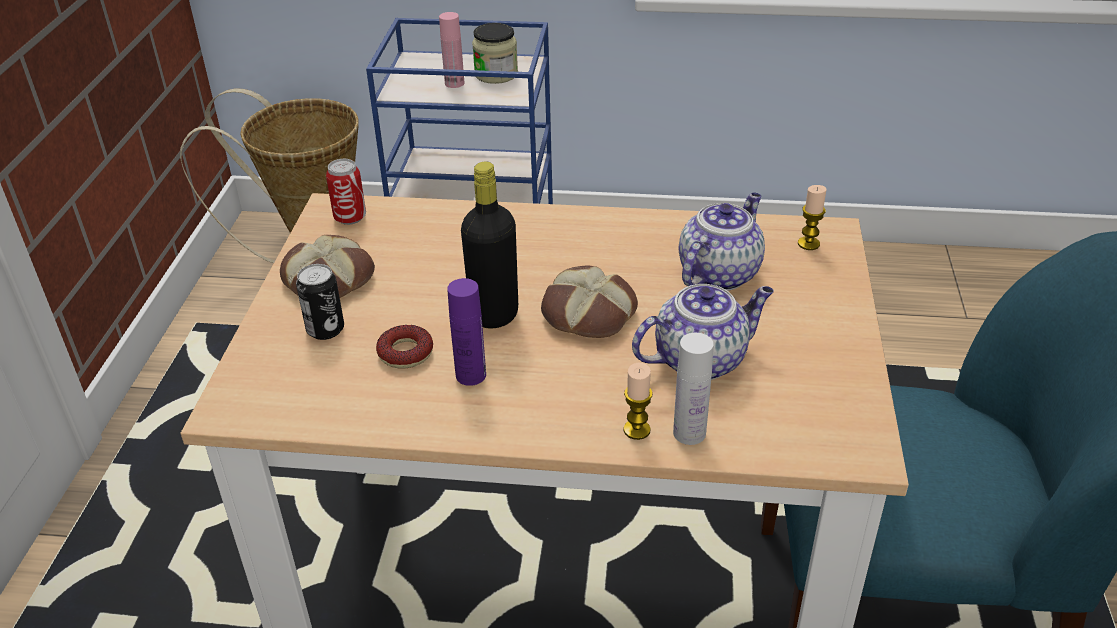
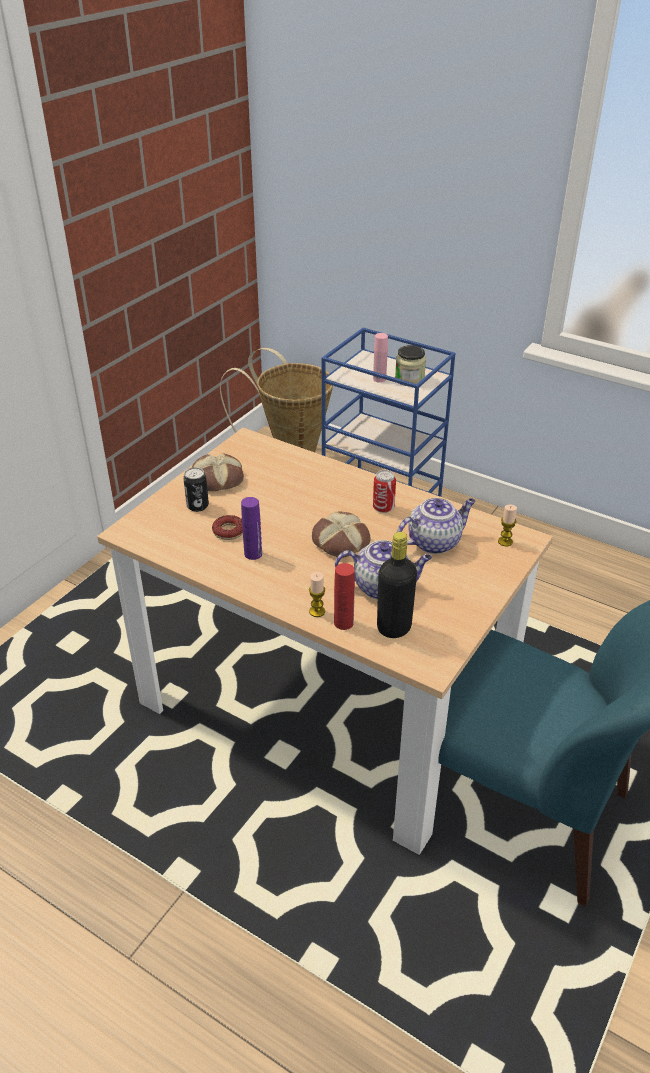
camera: 25 degrees right, 0 degrees up
(350, 218) = (252, 447): can -> can (383, 508)
(494, 314) = (289, 525): black bottle -> black bottle (394, 628)
(689, 433) = (343, 623): white bottle -> red bottle

